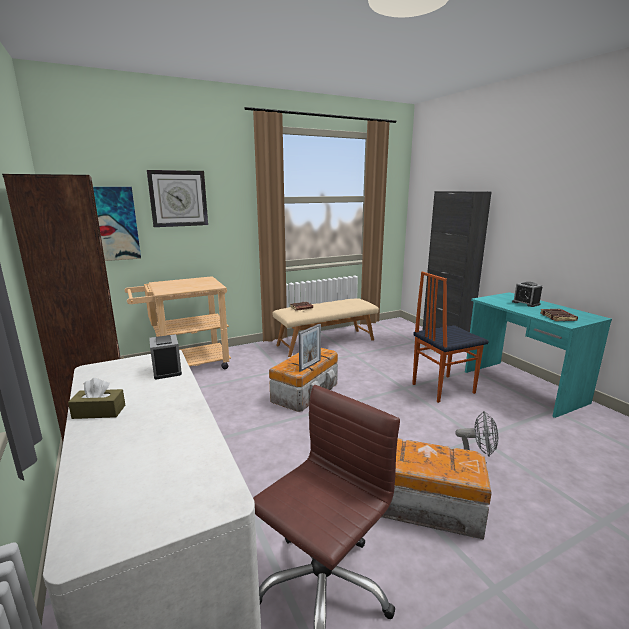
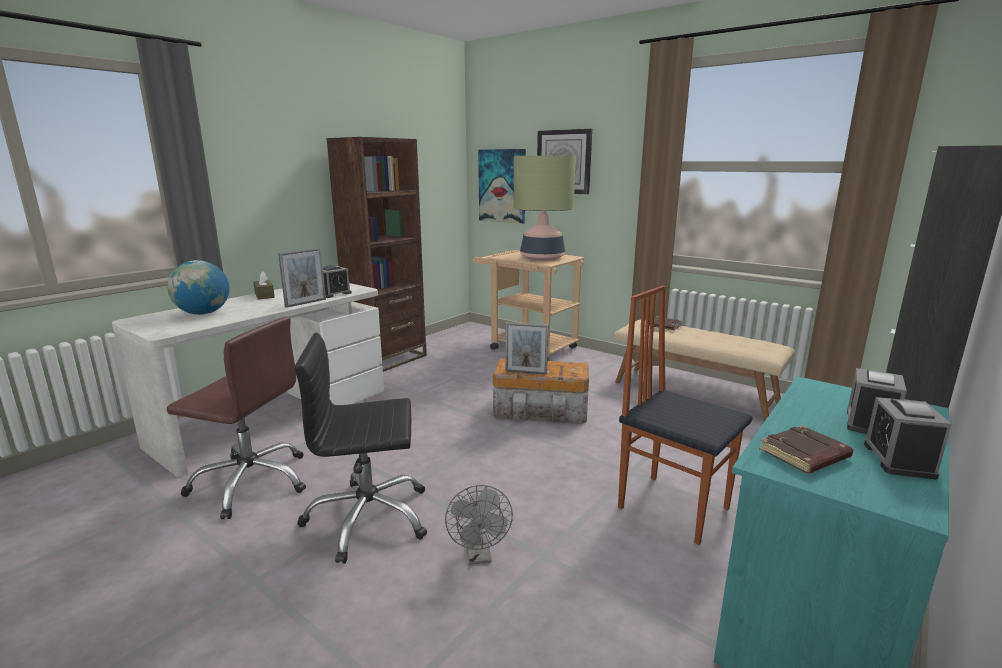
camera: 65 degrees right, 0 degrees up
(142, 463) = (203, 313): none -> globe
(188, 387) = (306, 303): none -> picture frame
(194, 284) = (542, 258): none -> table lamp
(420, 504) = (368, 518): storage box -> black office chair
(558, 308) = (899, 460): none -> alarm clock

